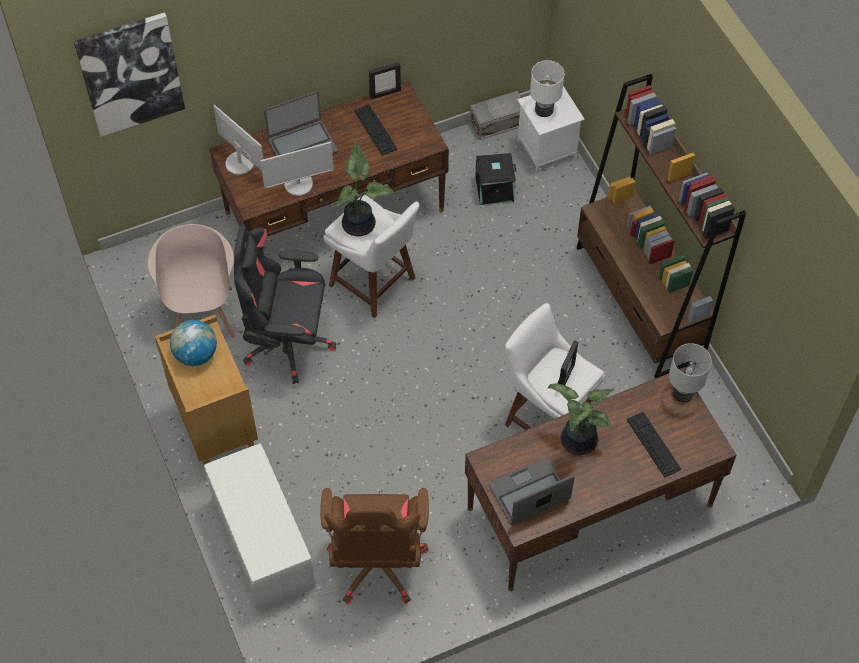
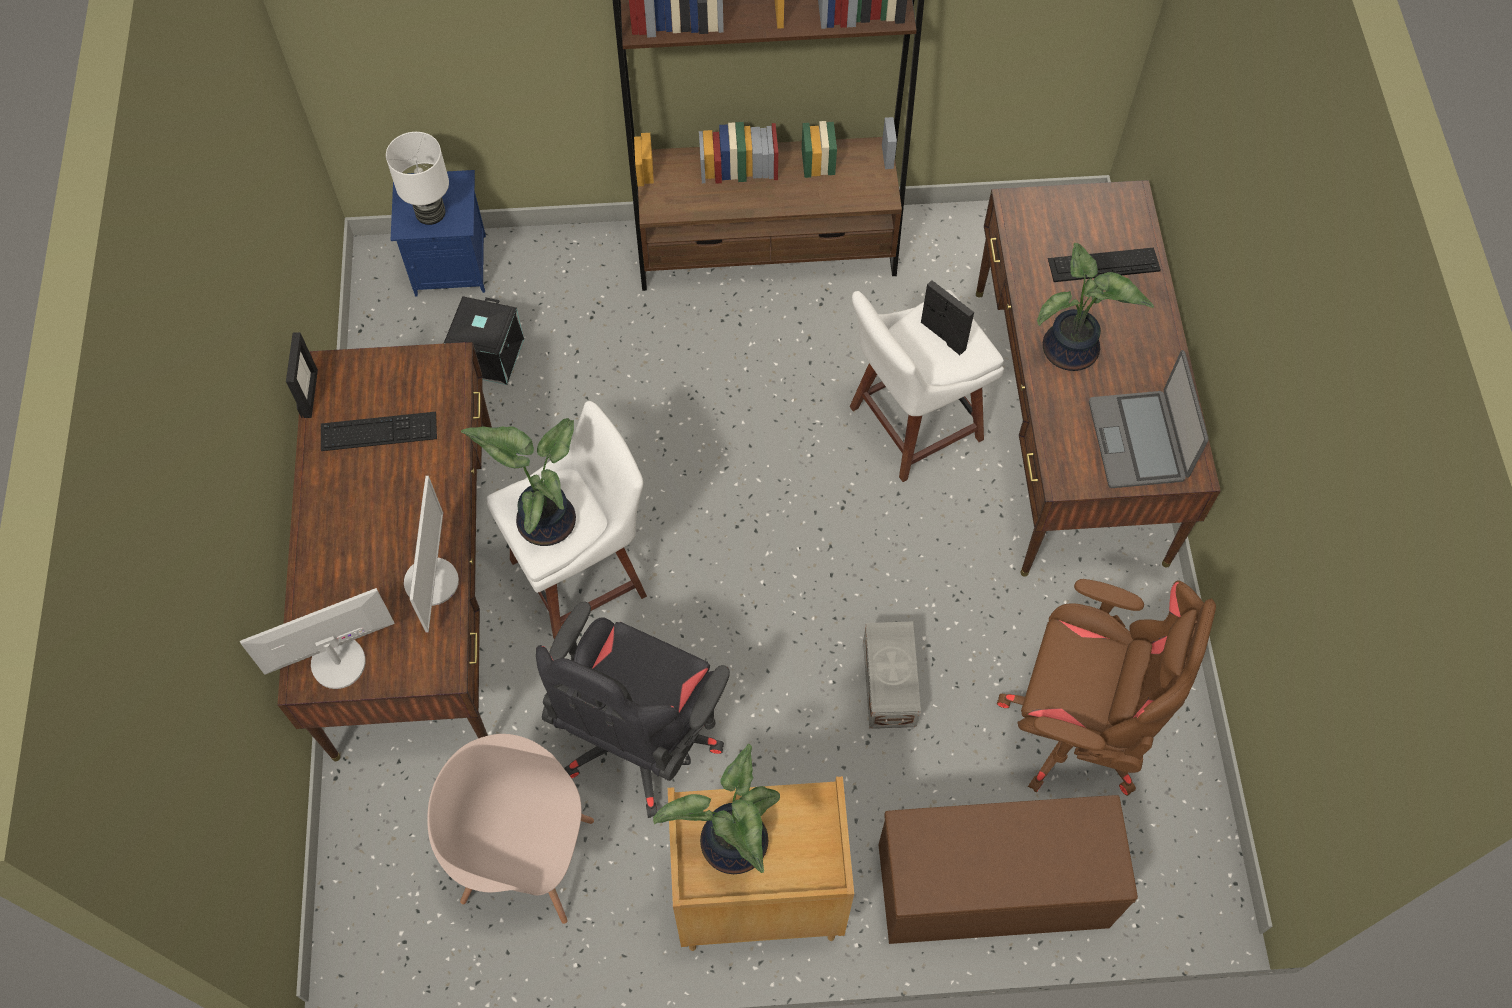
camera: 70 degrees left, 5 degrees up
(130, 74) = (176, 727): picture -> none
(196, 355) = (732, 847): globe -> potted plant
(261, 542) = (990, 888): white bench -> brown bench
(302, 145) = (352, 551): laptop -> none
(496, 123) = (367, 311): grey storage box -> grey storage box (888, 684)
(548, 149) = (452, 264): white nightstand -> blue nightstand
(682, 393) = (1032, 203): grey table lamp -> none

